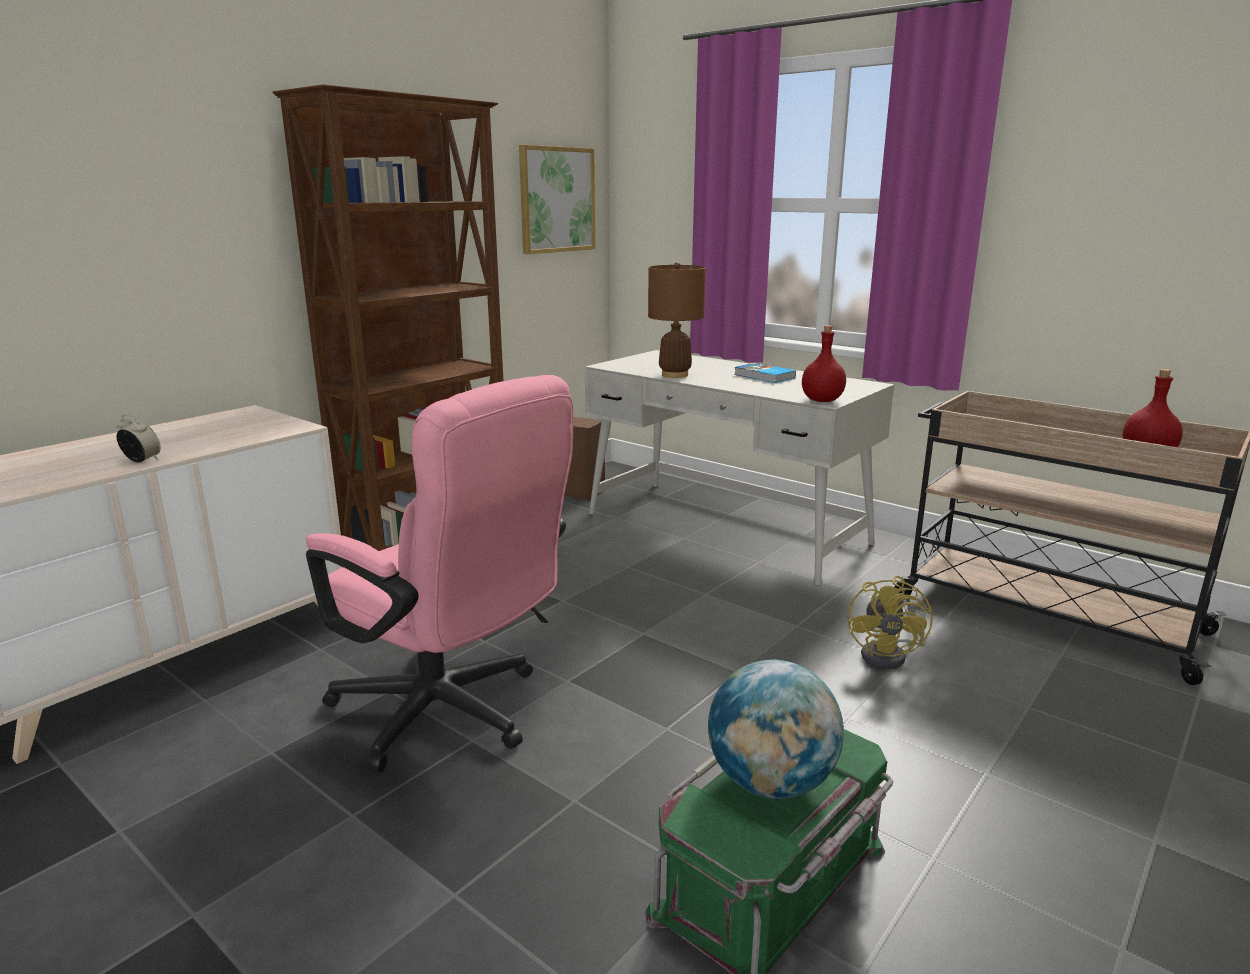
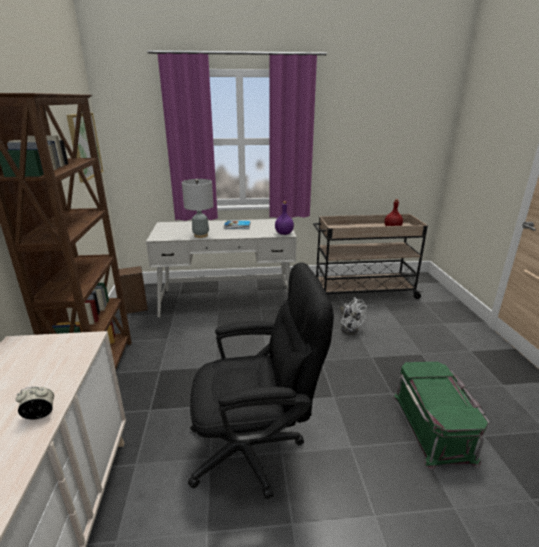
camera: 45 degrees left, 5 degrees up
(451, 715) = (256, 448): pink office chair -> black office chair
(674, 375) = (200, 235): brown table lamp -> grey table lamp
(770, 782) = (437, 393): globe -> none
(821, 400) = (284, 233): red bottle -> purple bottle
(890, 656) = (349, 327): yellow fan -> white fan

